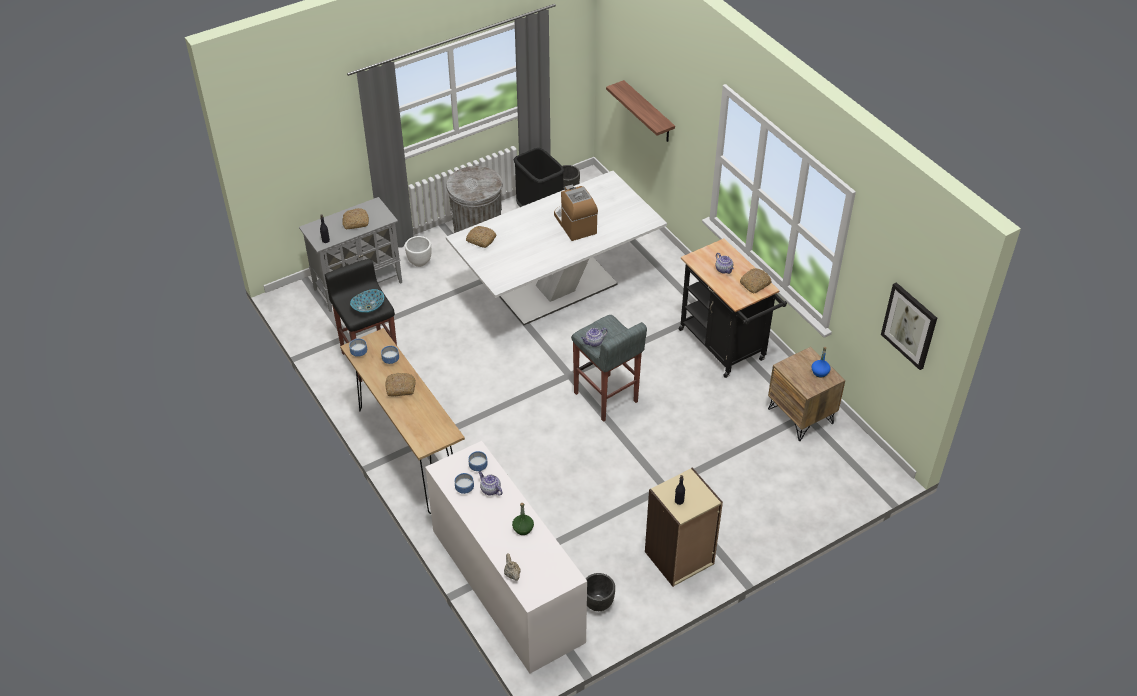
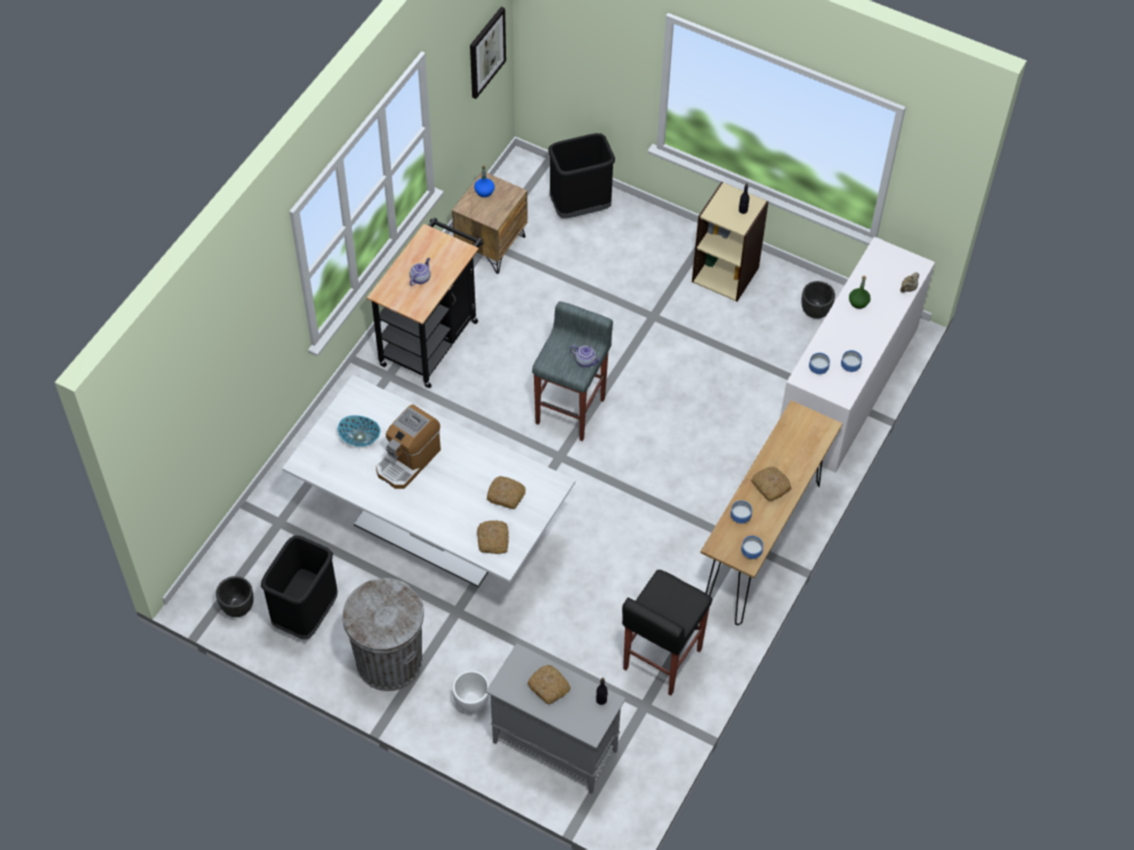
camera: 120 degrees left, 10 degrees up
(368, 307) = (674, 593): bowl -> bowl (360, 437)
(490, 489) = (836, 346): teapot -> none
(648, 112) = (219, 407): shelf -> none
(755, 284) = (427, 245): bread -> bread (506, 495)
(814, 491) = (580, 207): none -> black trash can

